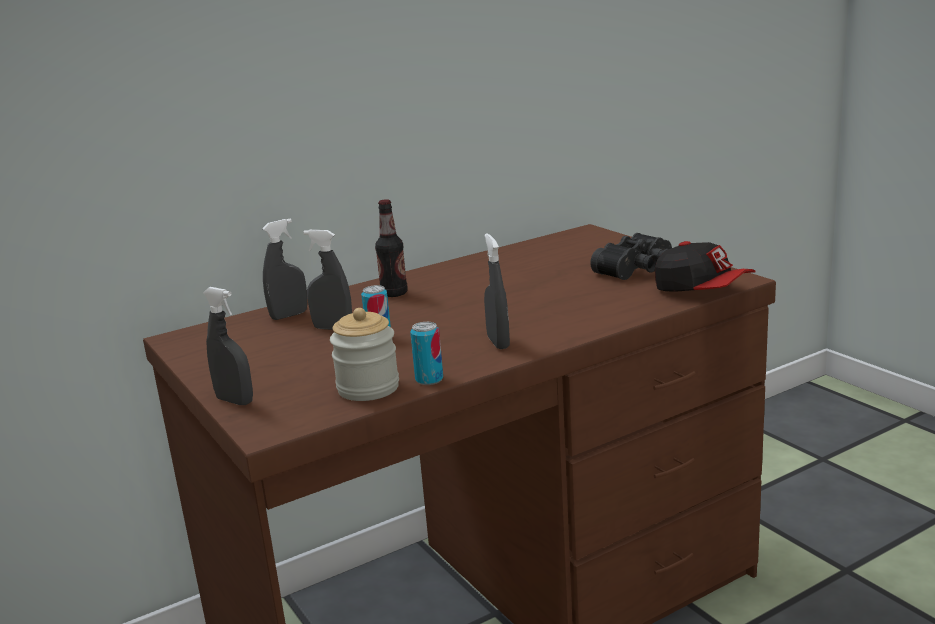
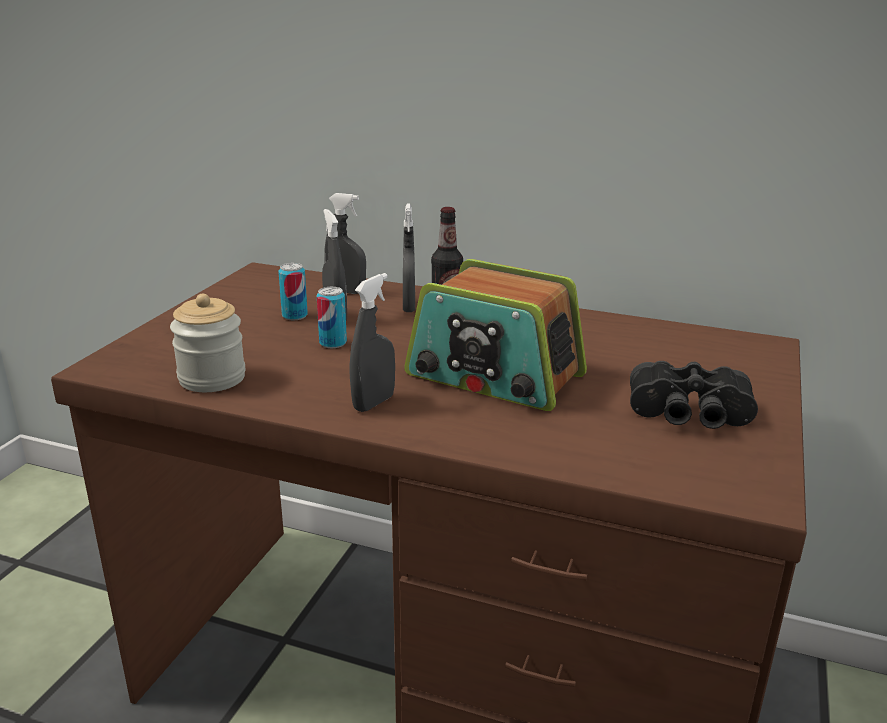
camera: 50 degrees right, 5 degrees up
(235, 401) = (151, 335): grey spray bottle -> grey spray bottle (409, 306)
(429, 379) = (252, 399): can -> can (294, 316)
(515, 302) = (494, 376): none -> radio
(702, 291) = (678, 482): cap -> none

